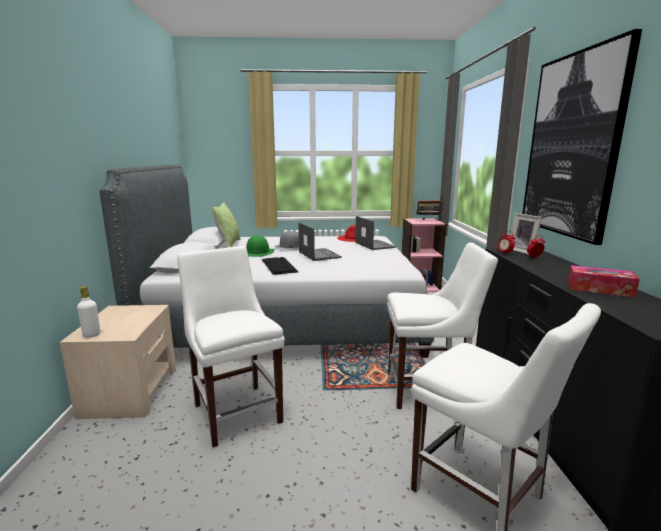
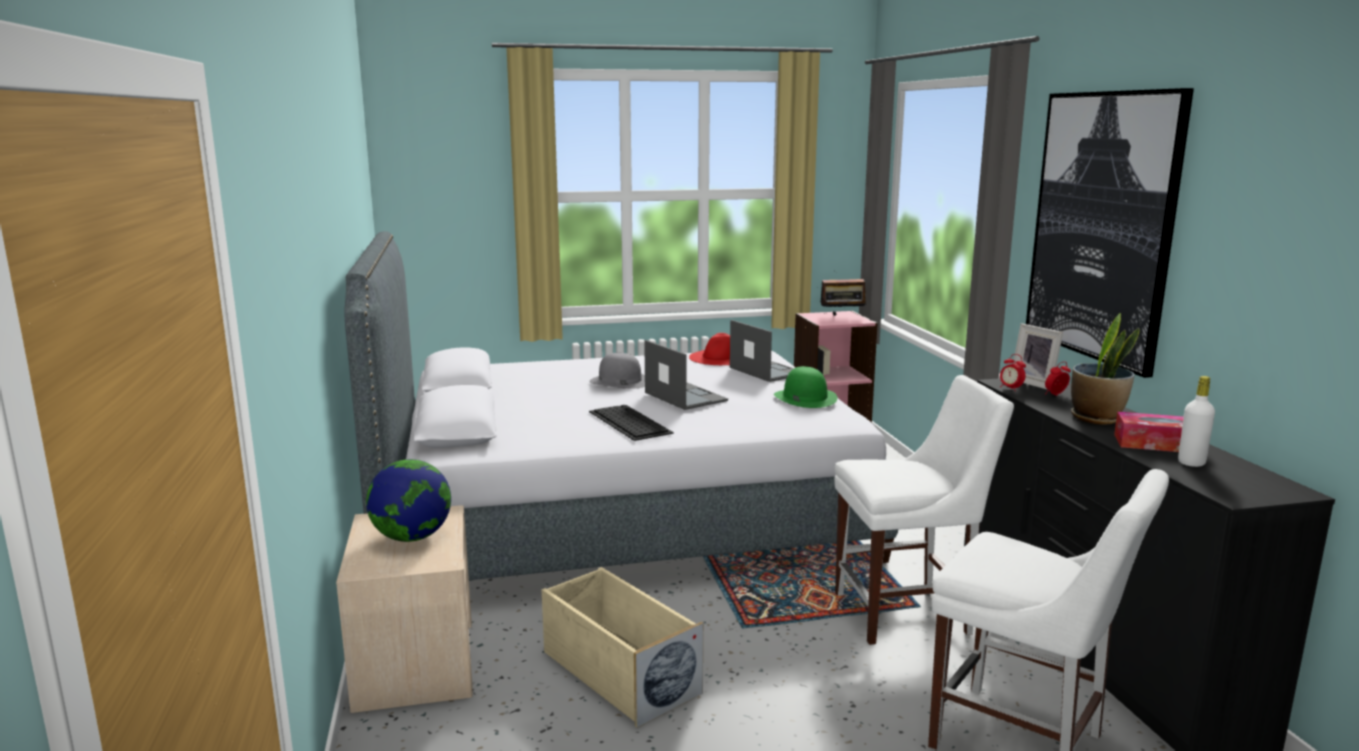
camera: 10 degrees left, 0 degrees up
(91, 335) = (381, 566): white bottle -> white bottle (1191, 463)
(124, 320) = (412, 537): none -> globe
(228, 244) = (496, 380): pillow -> none
(236, 410) = (618, 672): white chair -> beige storage box
(257, 252) = (568, 396): green hat -> green hat (805, 398)
(558, 271) = (1096, 418): none -> potted plant

